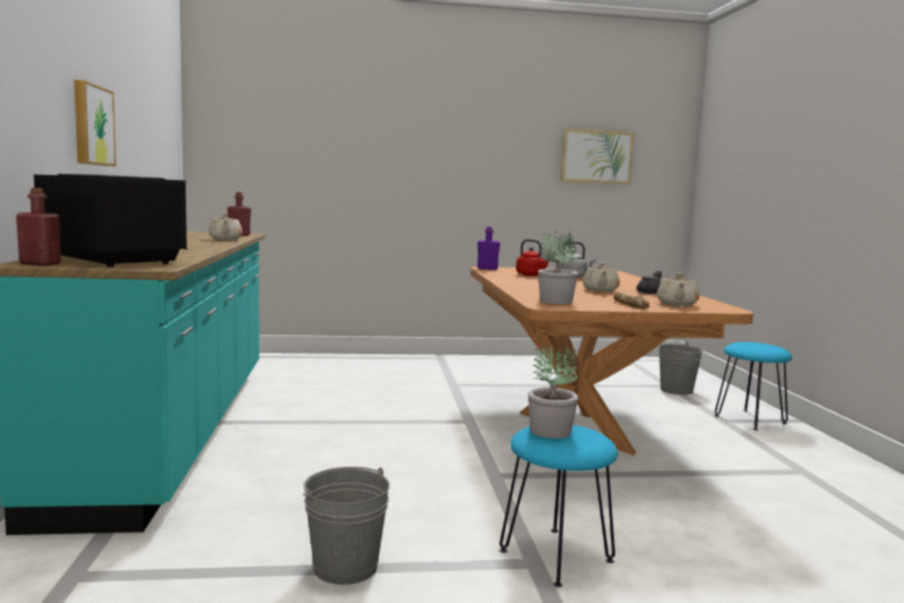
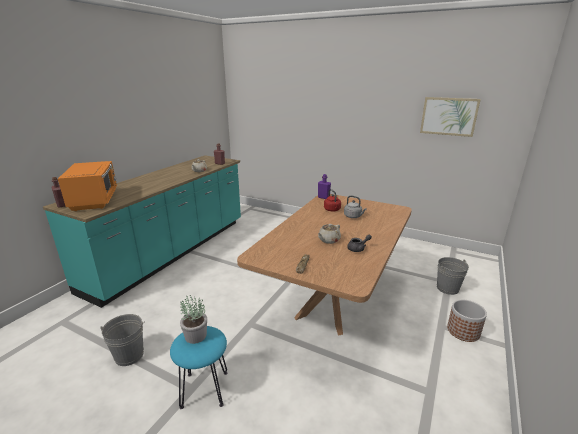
camera: 35 degrees right, 15 degrees up
(91, 125) = (131, 125): picture -> none
(112, 259) = (95, 200): black microwave -> orange microwave
(556, 301) = (268, 251): potted plant -> none
(677, 304) = (336, 271): beige teapot -> none
(750, 419) = (463, 331): turquoise stool -> planter

